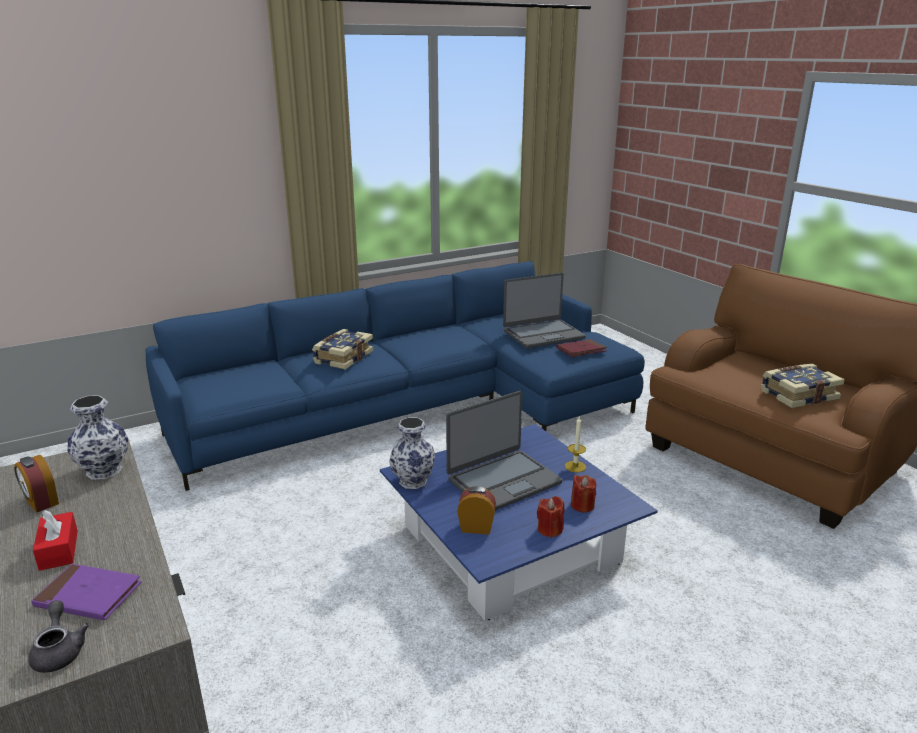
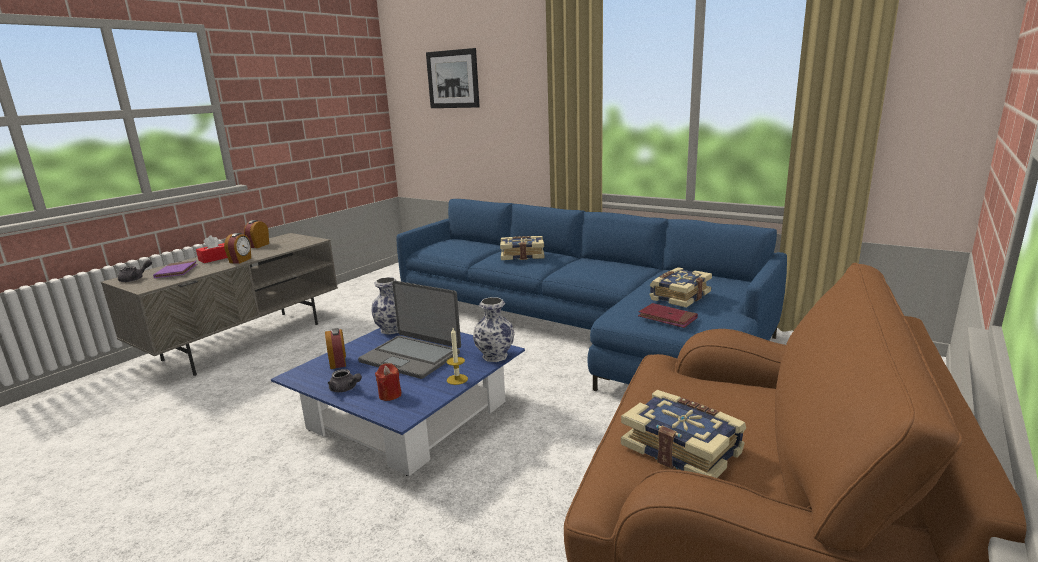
camera: 65 degrees right, 5 degrees down
(86, 140) = (453, 79): none -> picture
(103, 470) = (292, 245): vase -> vase (495, 356)
(125, 522) = (241, 260): none -> alarm clock
(543, 334) = (679, 296): laptop -> book
(550, 529) = (345, 389): red candle -> grey teapot

